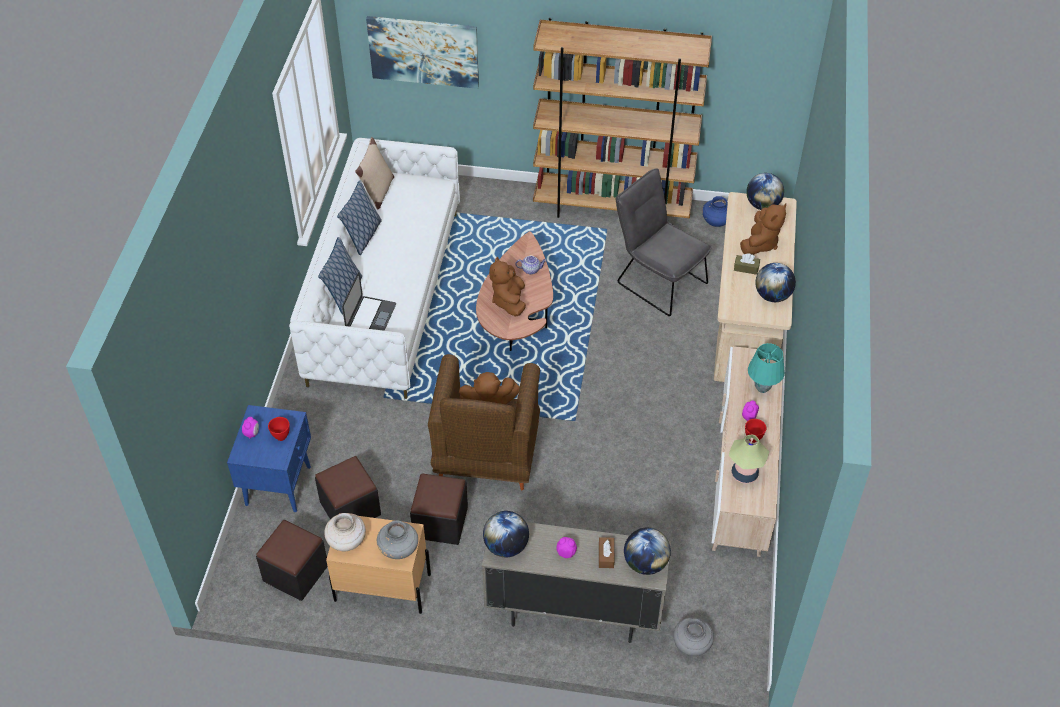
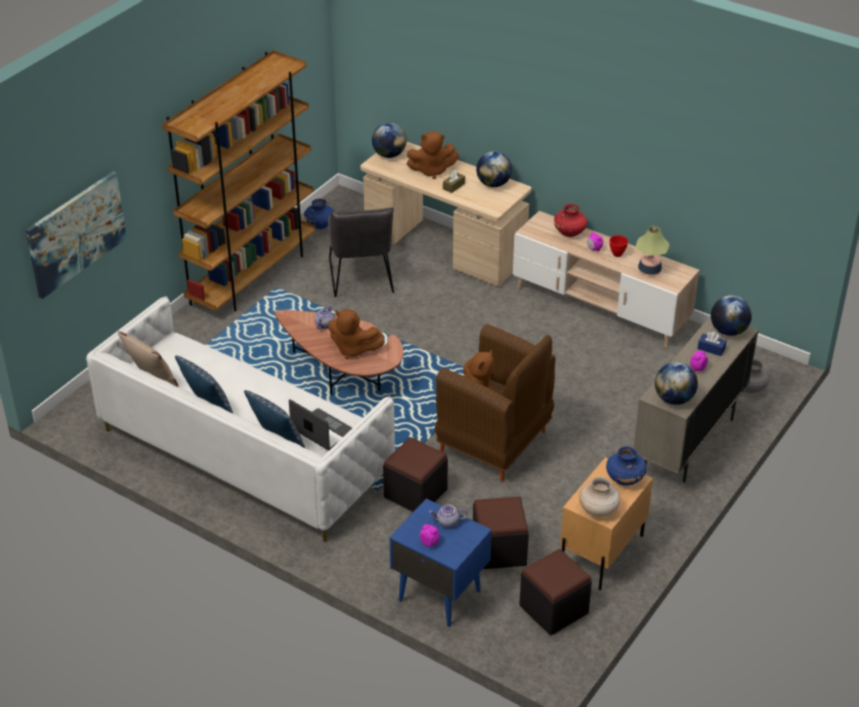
camera: 65 degrees left, 10 degrees down
(281, 437) = (447, 523): red bowl -> teapot
(399, 549) = (624, 479): grey vase -> blue vase
(440, 522) = (550, 494): black ottoman -> black ottoman (415, 493)
(606, 556) = (711, 349): brown tissue box -> blue tissue box
(657, 280) = (361, 280): grey chair -> grey chair turned 75 degrees counterclockwise
(760, 243) = (432, 170): brown plush toy -> brown plush toy turned 120 degrees clockwise
(762, 388) = (570, 233): turquoise table lamp -> red vase

